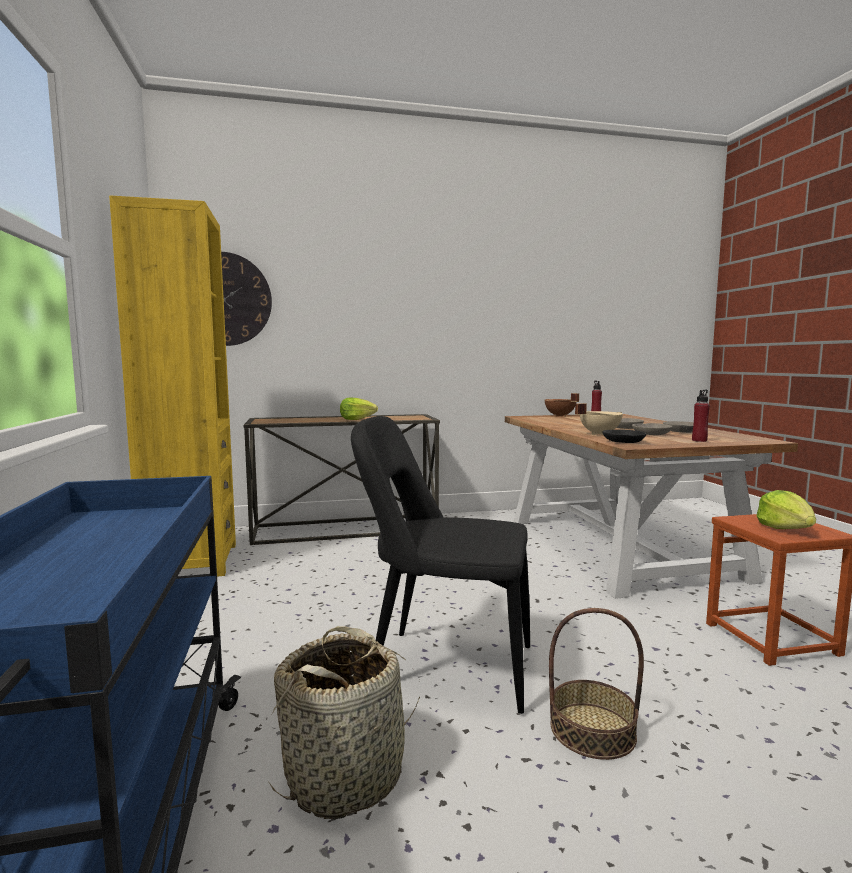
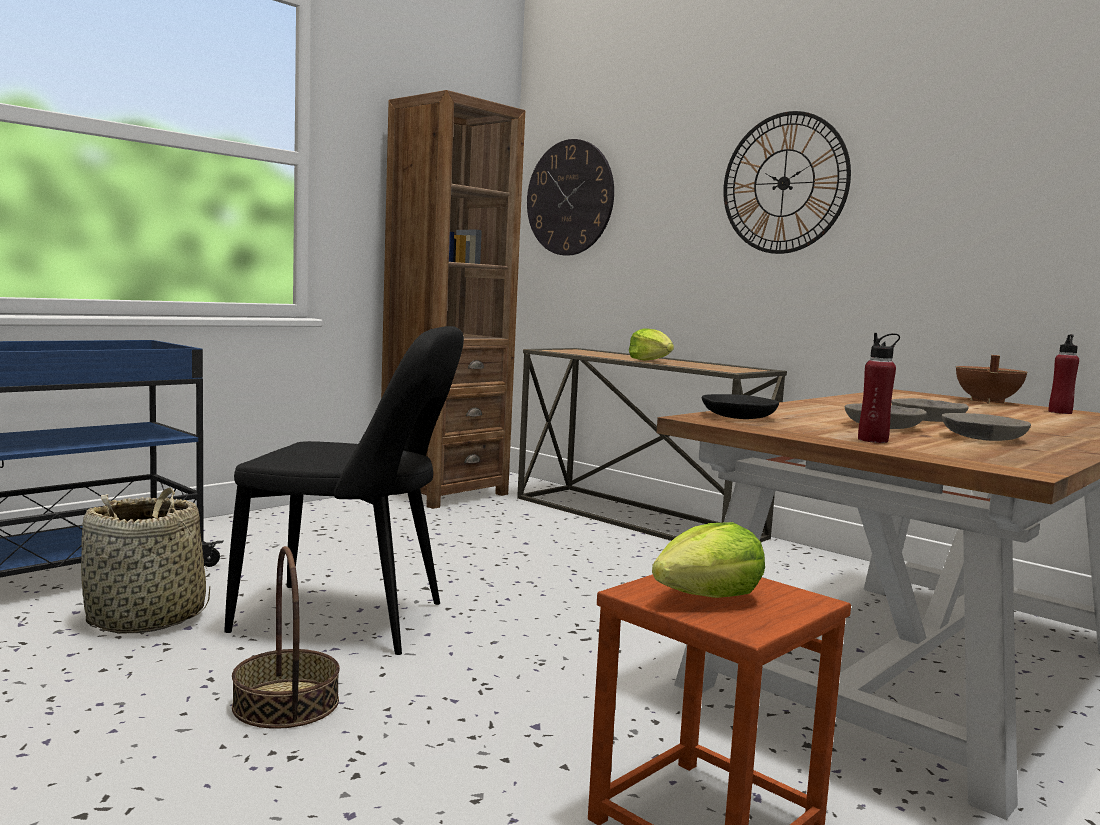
camera: 55 degrees right, 0 degrees up
(191, 562) = (443, 493): yellow bookcase -> brown bookcase
(410, 299) = (784, 183): none -> wall clock
(444, 667) = (349, 620): black chair -> black chair turned 120 degrees clockwise
(599, 434) = (801, 411): beige cooking pot -> none

